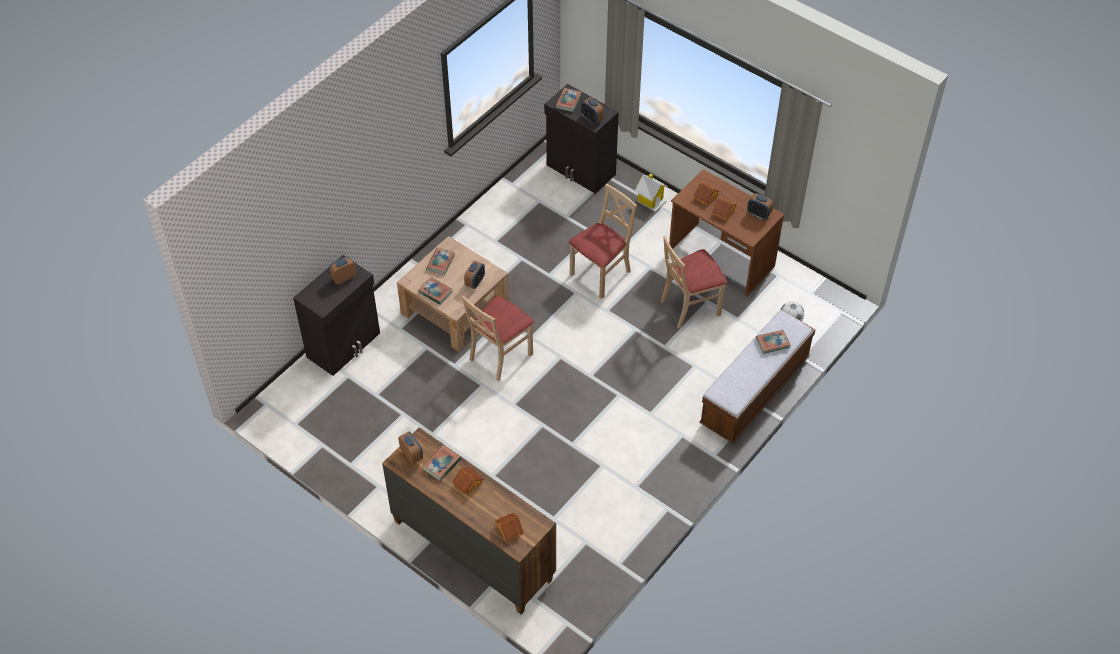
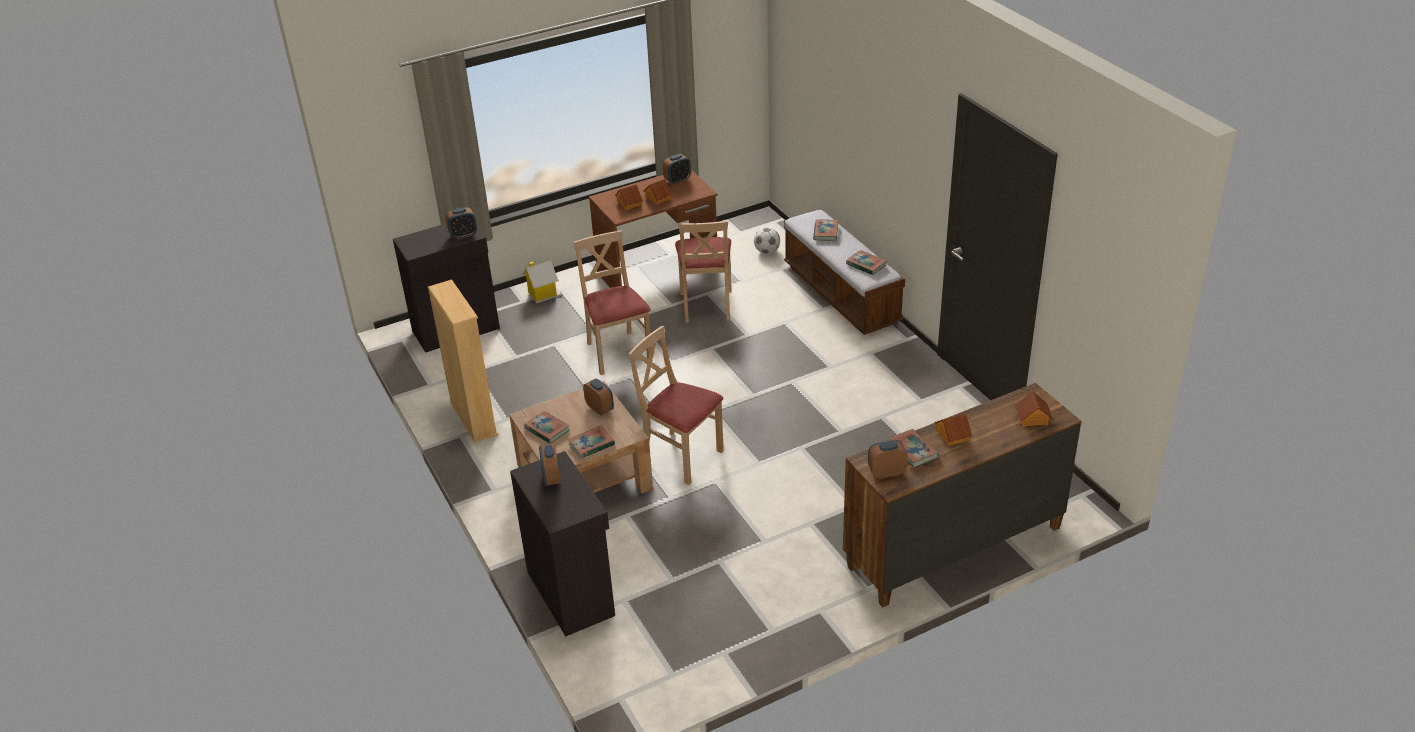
camera: 65 degrees left, 15 degrees down
(487, 224) = (473, 419): none -> beige bookcase
(500, 355) = (681, 456): beige chair -> beige chair turned 150 degrees clockwise
(568, 101) = (421, 244): book -> book (866, 265)

